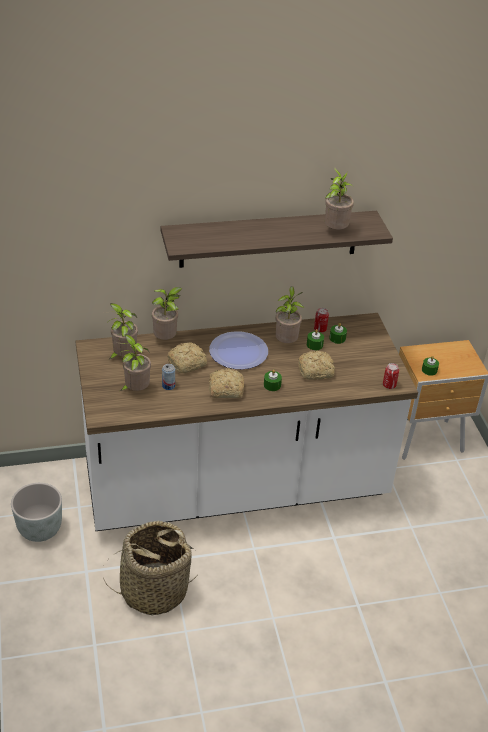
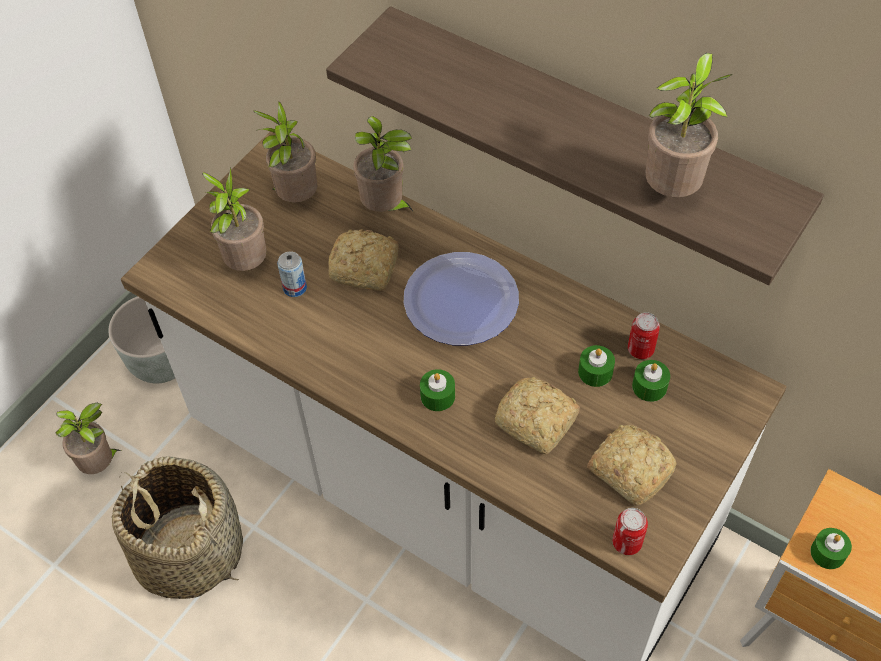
camera: 50 degrees right, 15 degrees up
(224, 389) = (361, 351): bread -> bread (629, 468)
(286, 342) = (554, 335): potted plant -> potted plant (101, 464)

